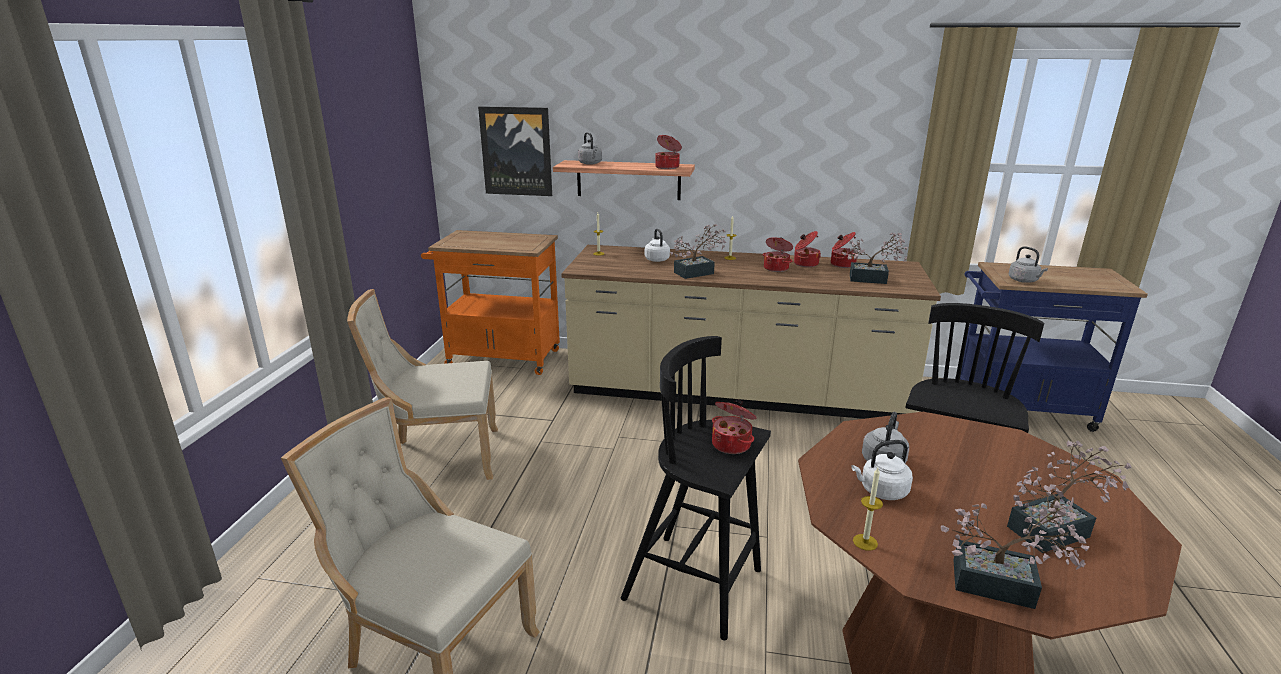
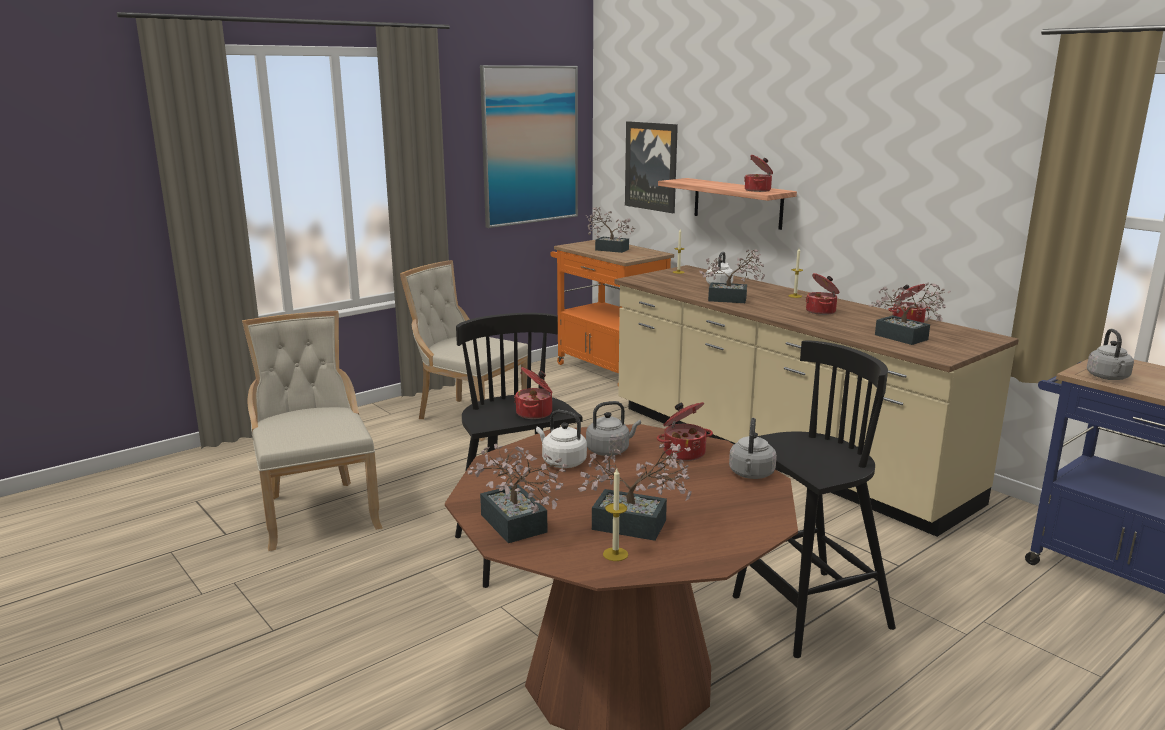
camera: 40 degrees right, 5 degrees down
(386, 140) = (530, 145): none -> picture
(490, 241) = (608, 249): none -> potted plant
(590, 163) = (698, 181): grey kettle -> grey kettle (751, 474)
(805, 264) = (864, 314): cooking pot -> cooking pot (683, 452)
(865, 542) = (483, 476): candle -> candle (615, 554)

